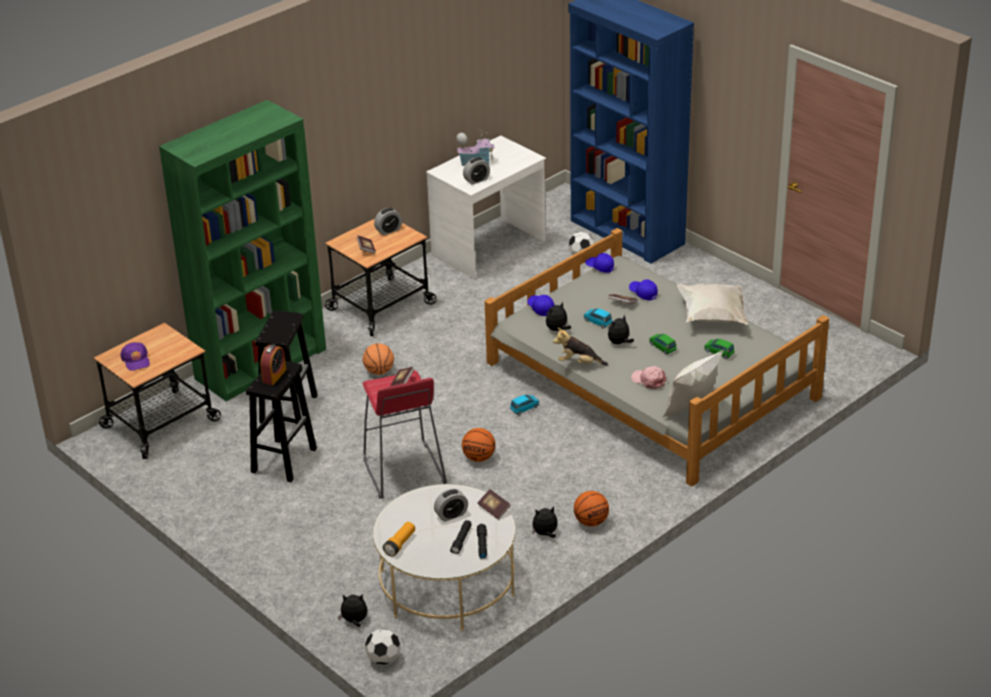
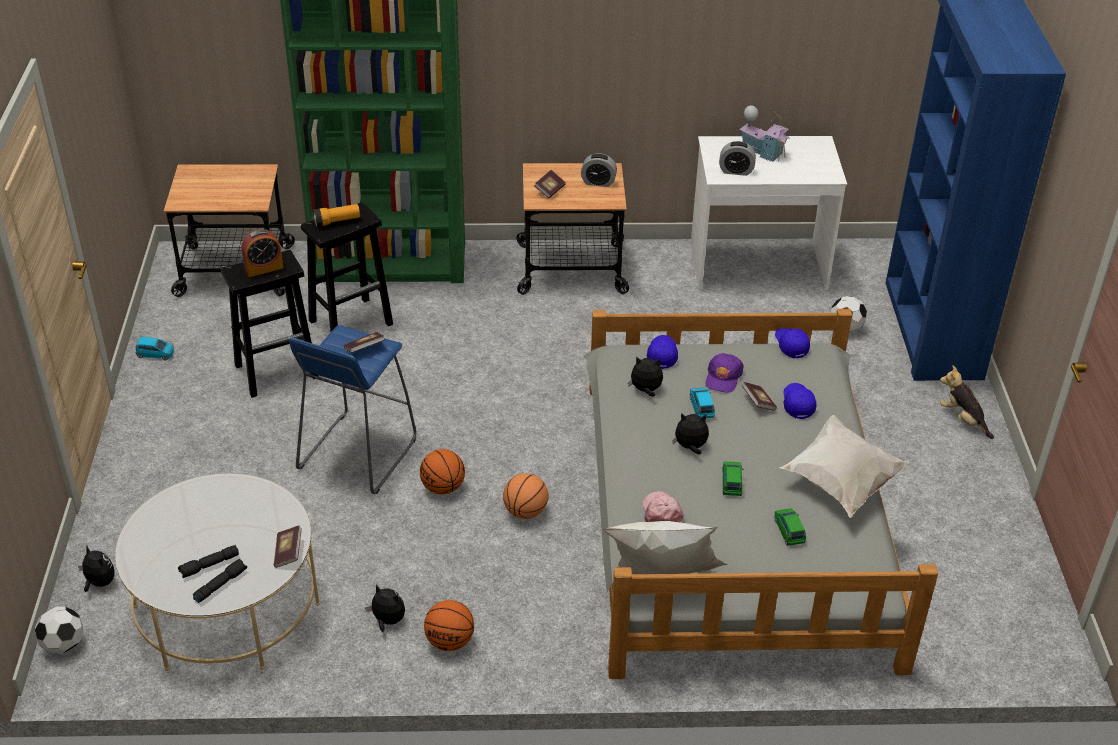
camera: 40 degrees right, 5 degrees up
(136, 360) = (203, 186): purple cap -> purple cap (723, 377)
(379, 371) = (479, 334): basketball -> basketball (525, 512)
(400, 544) = (154, 526): flashlight -> flashlight (337, 221)
(403, 471) = (356, 454): red stool -> blue stool
(451, 515) = (242, 529): alarm clock -> none
(524, 408) = (560, 462): blue toy car -> blue toy car (155, 354)
(579, 363) = (615, 443): plush toy -> plush toy (963, 419)

